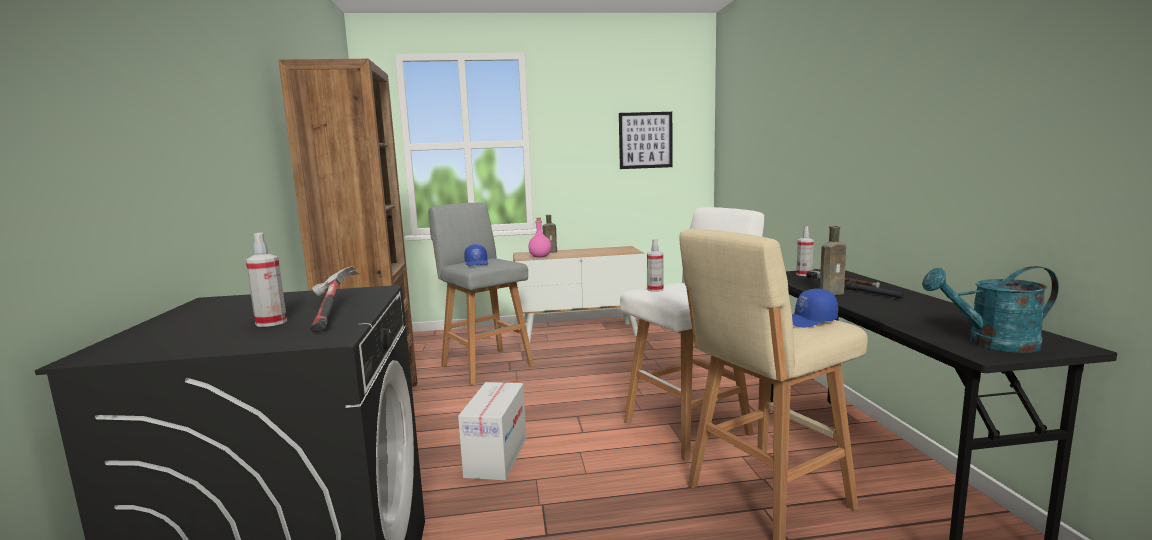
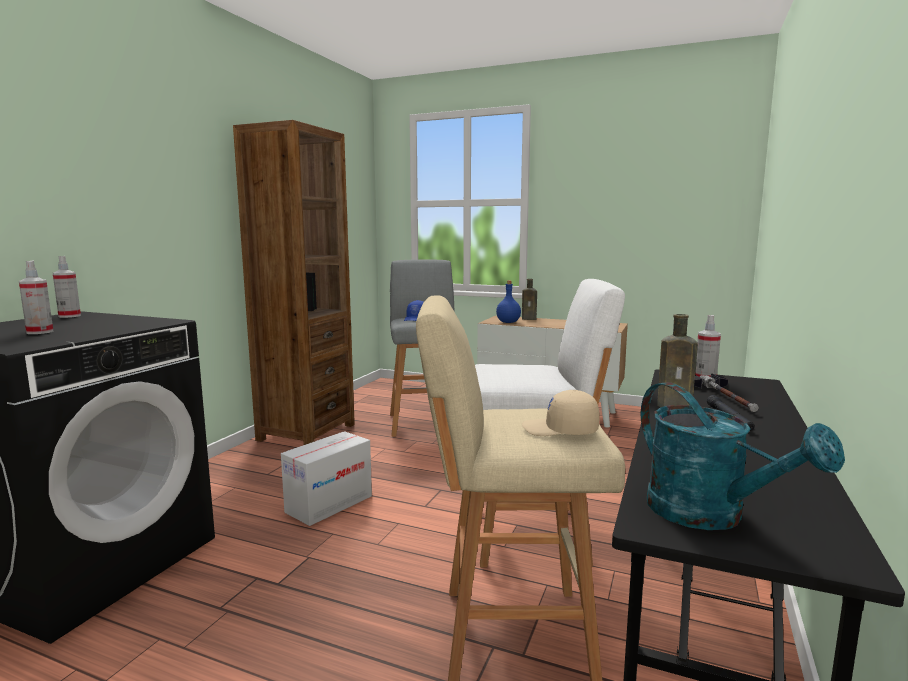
camera: 30 degrees right, 0 degrees up
(331, 313) = (83, 332): hammer -> none
(540, 257) = (508, 322): pink bottle -> blue bottle
(645, 140) = (663, 200): picture -> none
(655, 289) = (497, 367): spray bottle -> spray bottle (69, 316)
(809, 321) = (560, 430): blue cap -> beige cap
(991, 343) = (709, 516): turquoise watering can -> turquoise watering can turned 150 degrees counterclockwise

